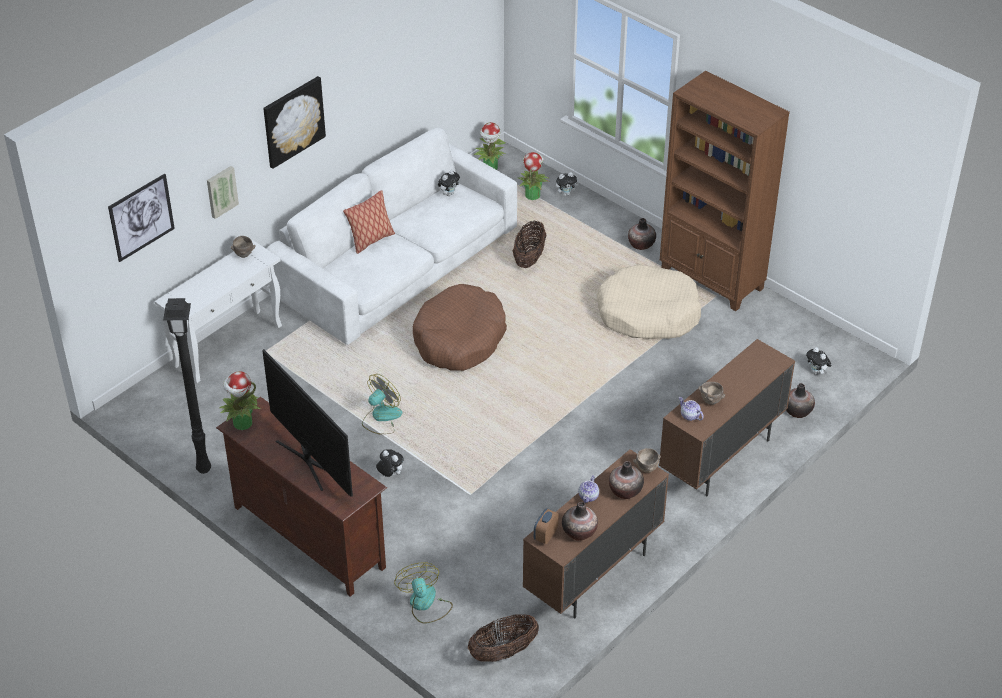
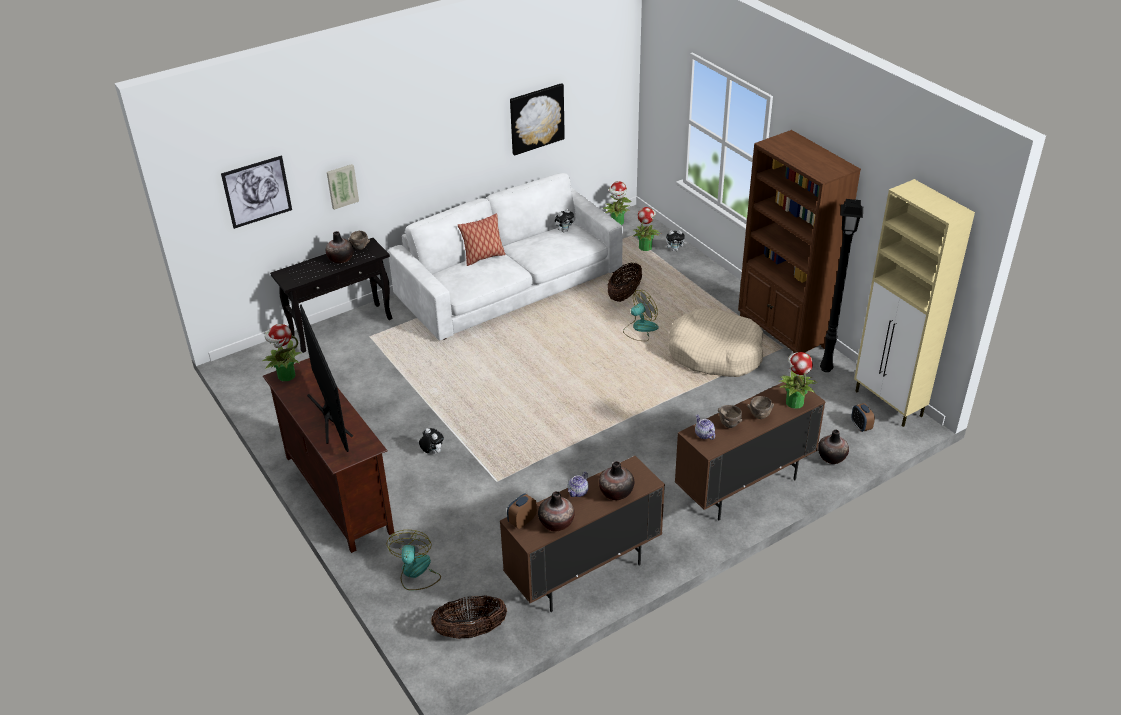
camera: 15 degrees right, 5 degrees down
(202, 470) = (274, 422): black floor lamp -> black floor lamp (825, 369)
(228, 345) = (342, 327): white console table -> black console table
(293, 121) = (418, 136): picture -> picture (536, 118)
(381, 418) = (444, 404): fan -> fan (640, 329)
(459, 339) = (538, 350): brown dog bed -> none
(641, 244) = (728, 297): vase -> vase (341, 259)
(646, 469) = (644, 476): brown bowl -> brown bowl (759, 416)
(765, 366) = (794, 402): none -> potted plant
(817, 372) = (861, 426): plush toy -> alarm clock
(838, 343) = (889, 404): none -> beige cabinet

